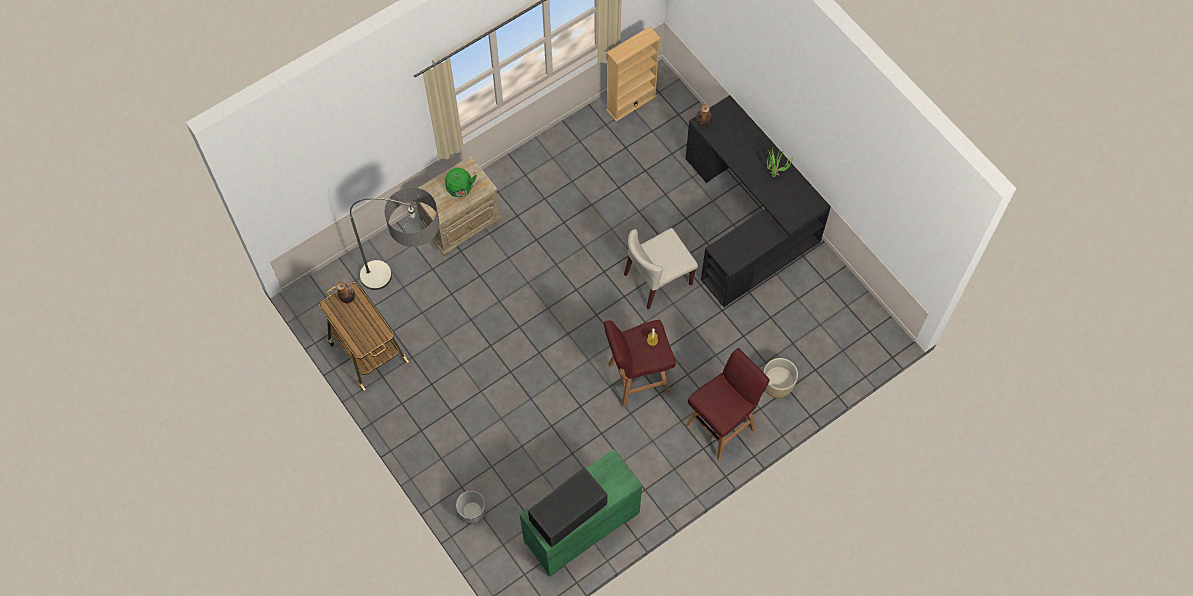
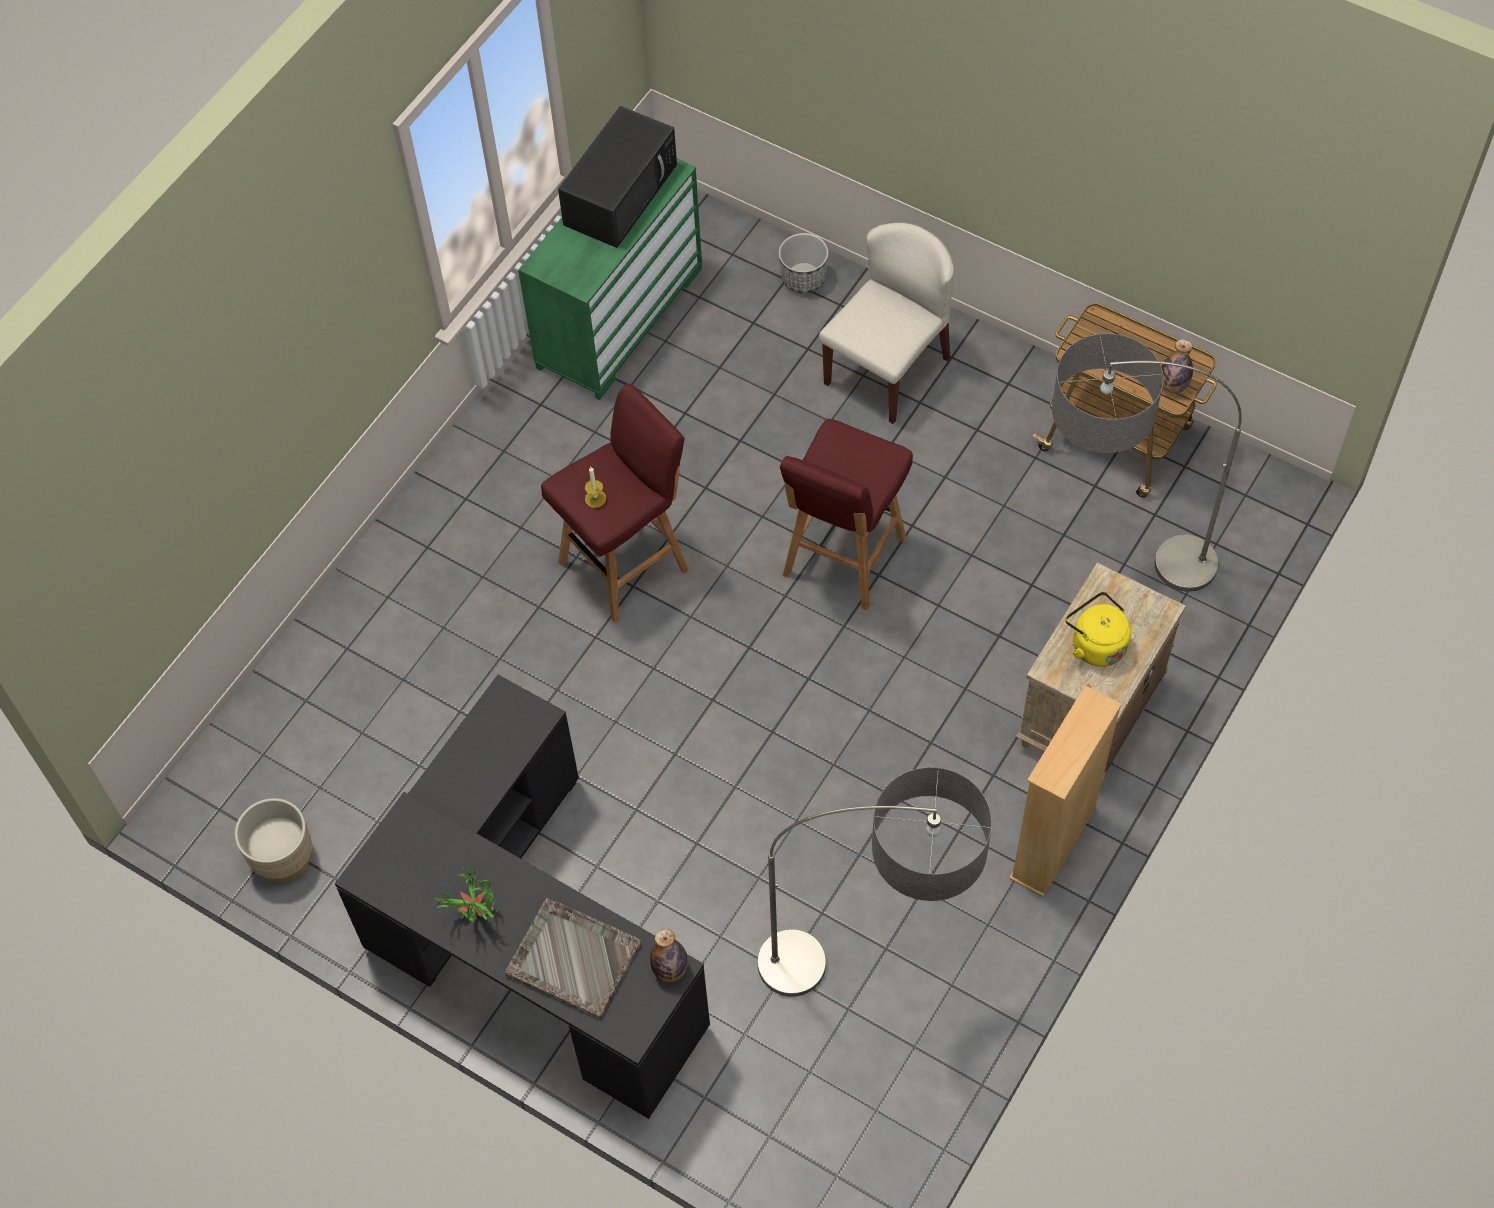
camera: 160 degrees right, 5 degrees down
(460, 189) = (1095, 644): green kettle -> yellow kettle
(608, 156) = (874, 972): none -> floor lamp
(631, 103) = (885, 1122): beige bookcase -> beige bookcase (1053, 843)
(657, 280) = (663, 754): beige chair -> beige chair (887, 370)
(721, 426) = (446, 544): red stool -> red stool (842, 559)
(741, 141) = (572, 958): none -> grey tray
(777, 385) = (368, 646): beige planter -> beige planter (283, 857)

